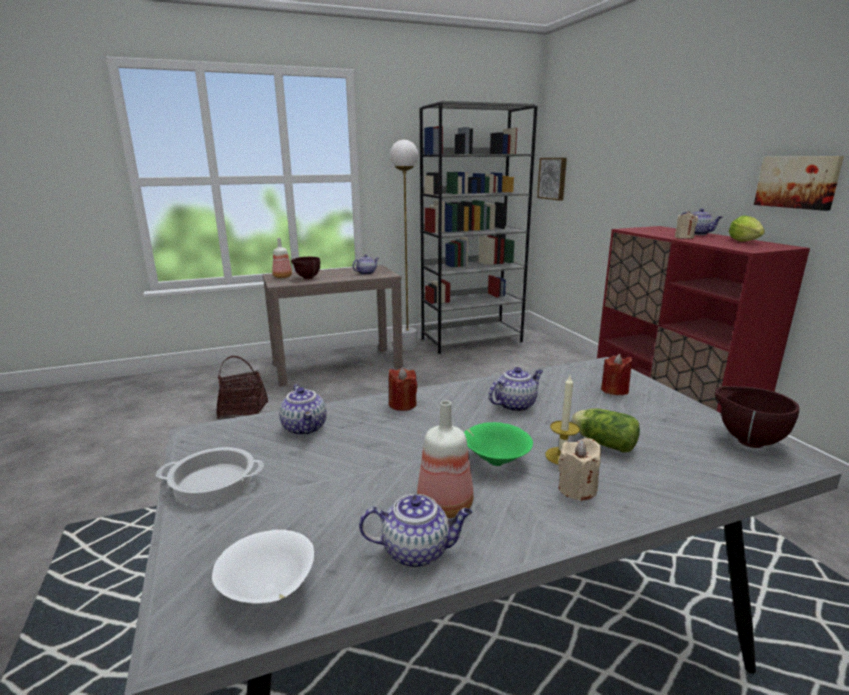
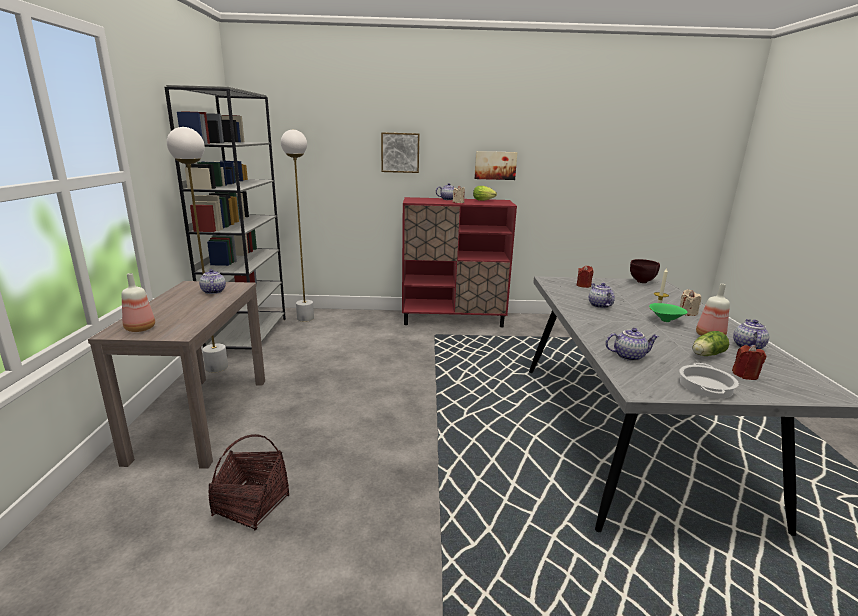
camera: 70 degrees left, 0 degrees up
(269, 593) = (793, 376): white bowl -> none
(306, 278) = (179, 318): brown bowl -> none
(402, 404) = (594, 328): red candle -> red candle (745, 375)
(536, 348) = (305, 318): none -> white floor lamp
(553, 178) = (263, 164): picture -> picture (400, 152)
(601, 443) = (644, 300): lettuce -> lettuce (706, 355)

